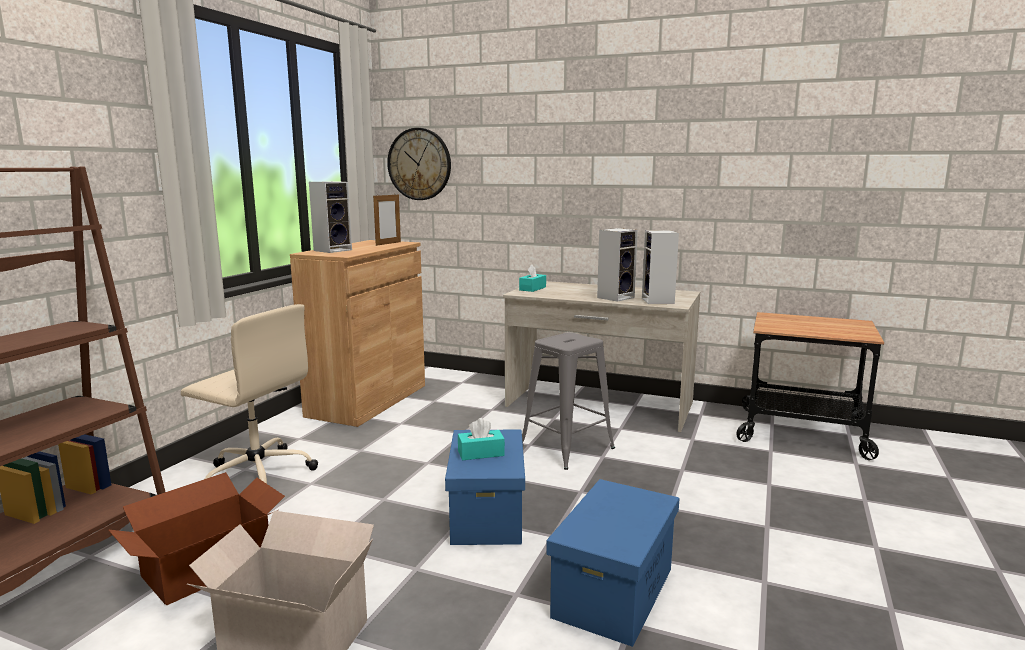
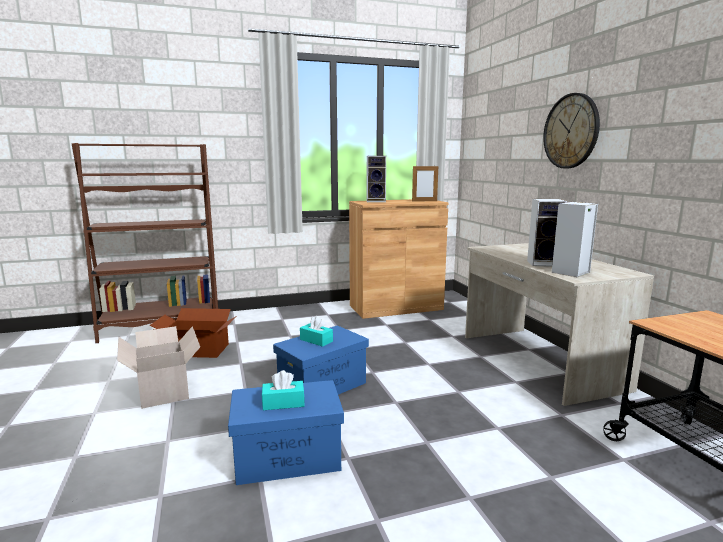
camera: 50 degrees right, 0 degrees up
(256, 474) = (281, 323): beige office chair -> none
(419, 164) = (478, 144): wall clock -> wall clock (571, 131)
(532, 288) = (503, 247): turquoise tissue box -> turquoise tissue box (283, 403)
(566, 448) = (446, 376): grey stool -> none

